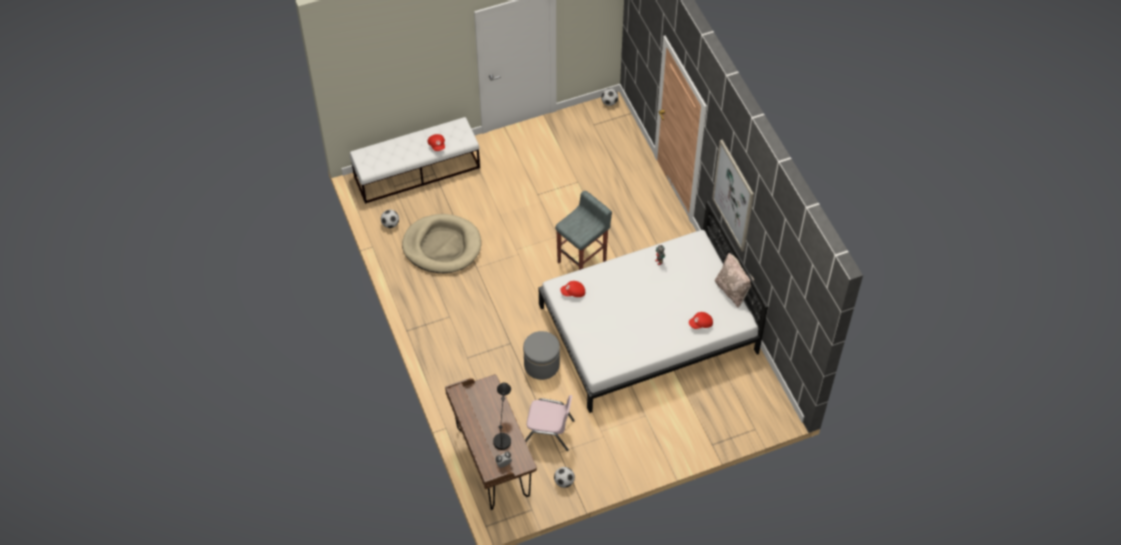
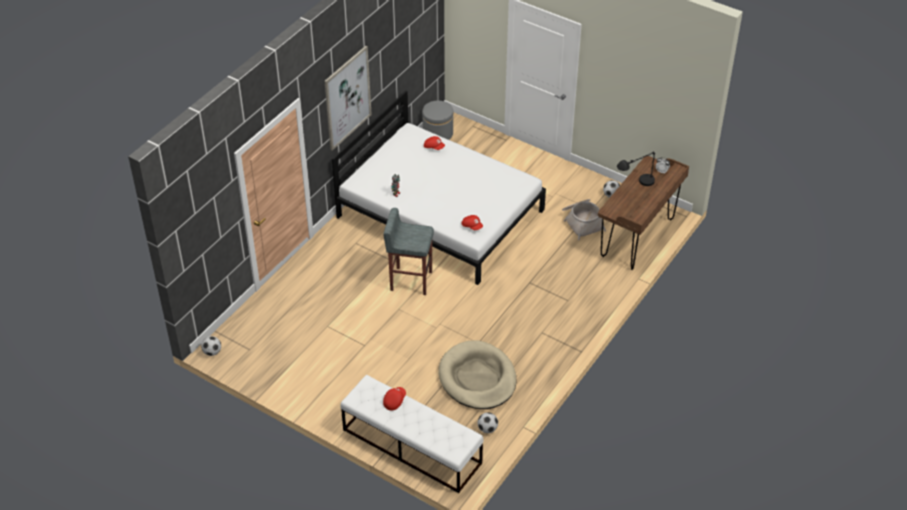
camera: 125 degrees left, 10 degrees down
(541, 365) = (530, 255): grey ottoman -> grey ottoman (438, 133)
(548, 432) = (582, 222): pink chair -> basket
(732, 290) = (386, 145): beige pillow -> none

